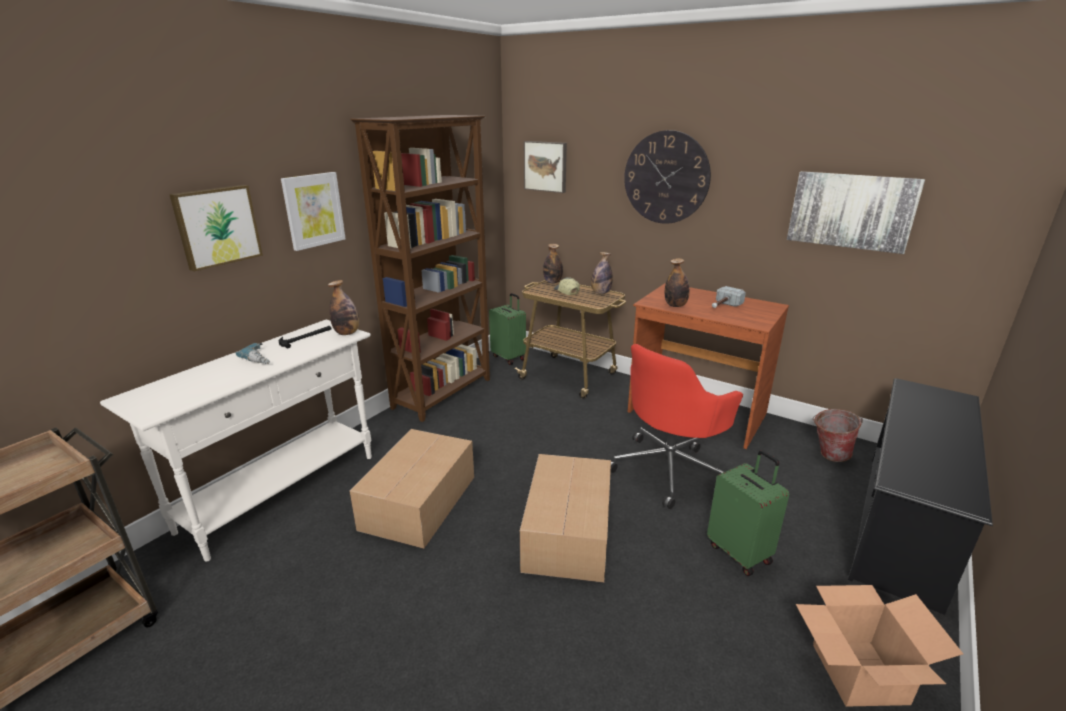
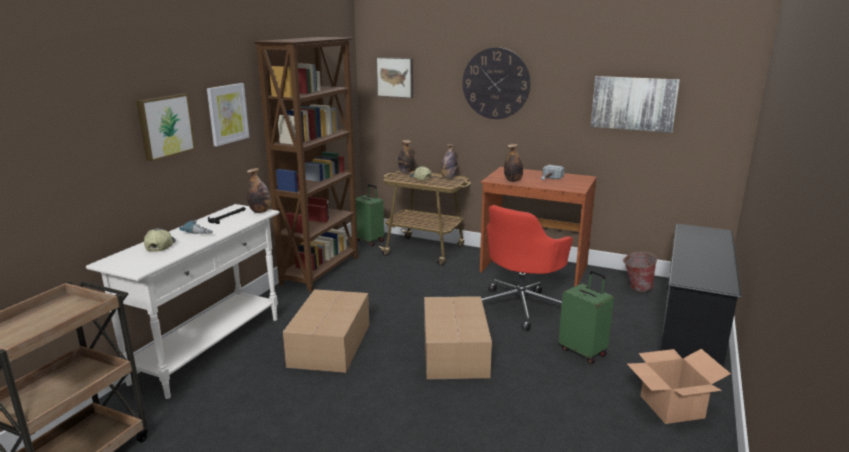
camera: 10 degrees left, 5 degrees down
(201, 378) = (160, 246): none -> cap

